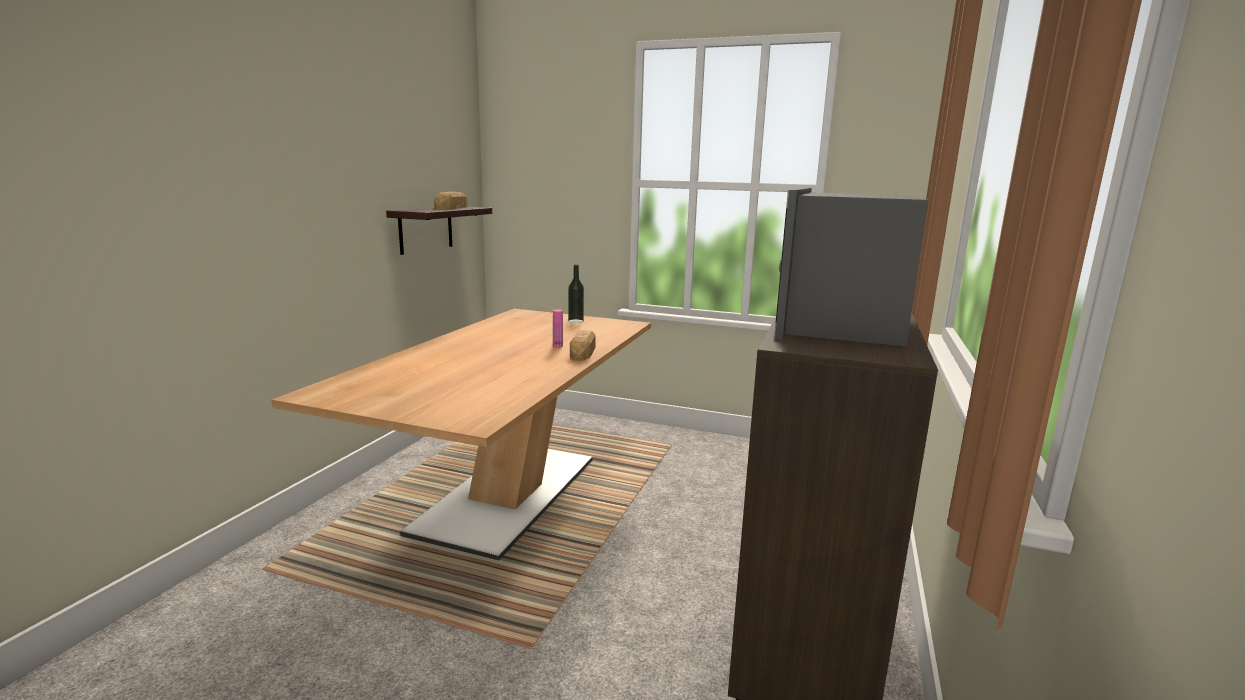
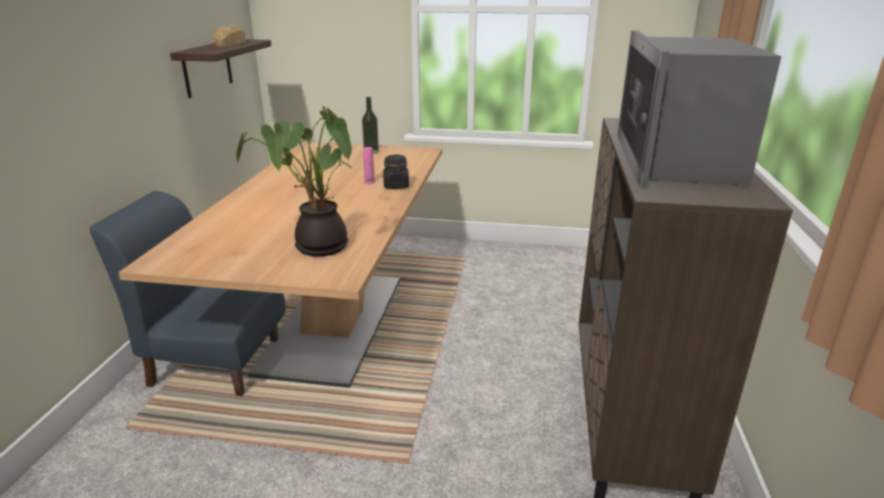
camera: 10 degrees left, 10 degrees up
(374, 518) = (215, 363): none -> blue chair
(469, 396) = (317, 247): none -> potted plant
(583, 351) = (396, 186): bread -> black jar

